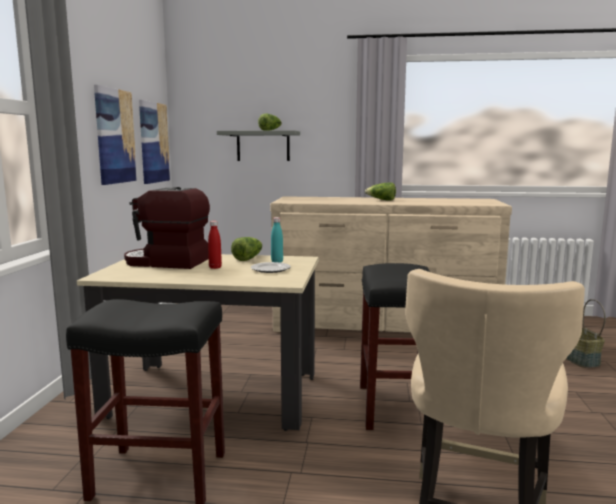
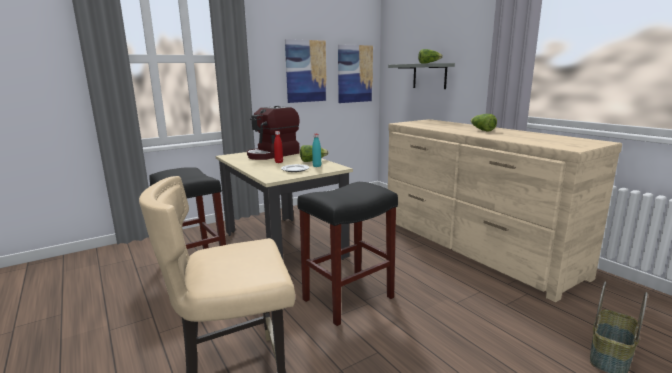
camera: 50 degrees right, 5 degrees up
(167, 262) = (273, 154): coffee machine -> coffee machine turned 105 degrees counterclockwise

